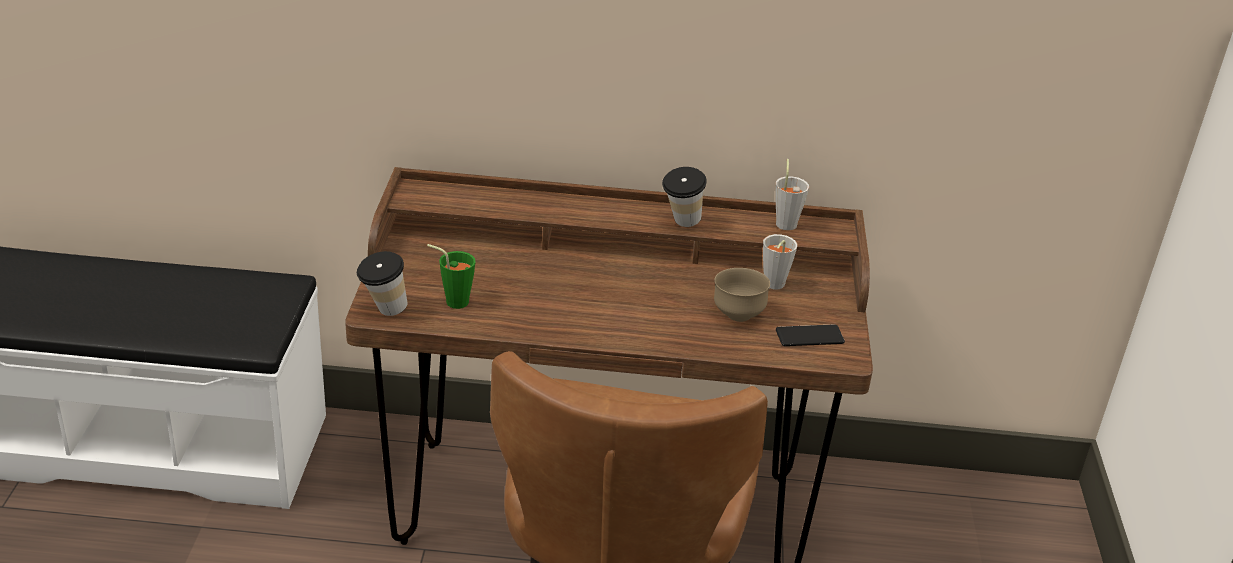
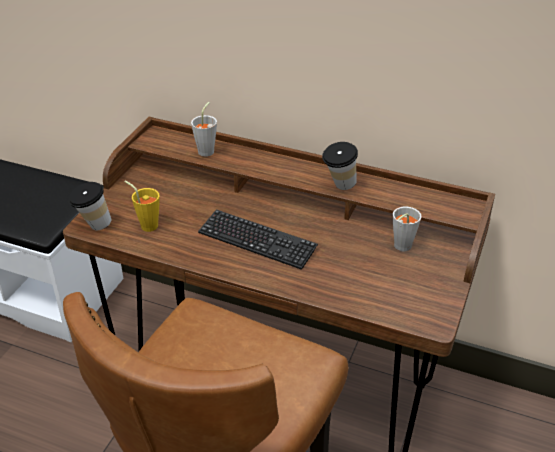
camera: 20 degrees right, 5 degrees up
(452, 300) = (146, 224): green cup -> yellow cup
(602, 301) = (257, 241): none -> keyboard
(737, 315) = (359, 269): brown bowl -> none
(786, 222) = (426, 196): grey cup -> grey cup (207, 150)
(809, 336) = (411, 298): phone -> none

